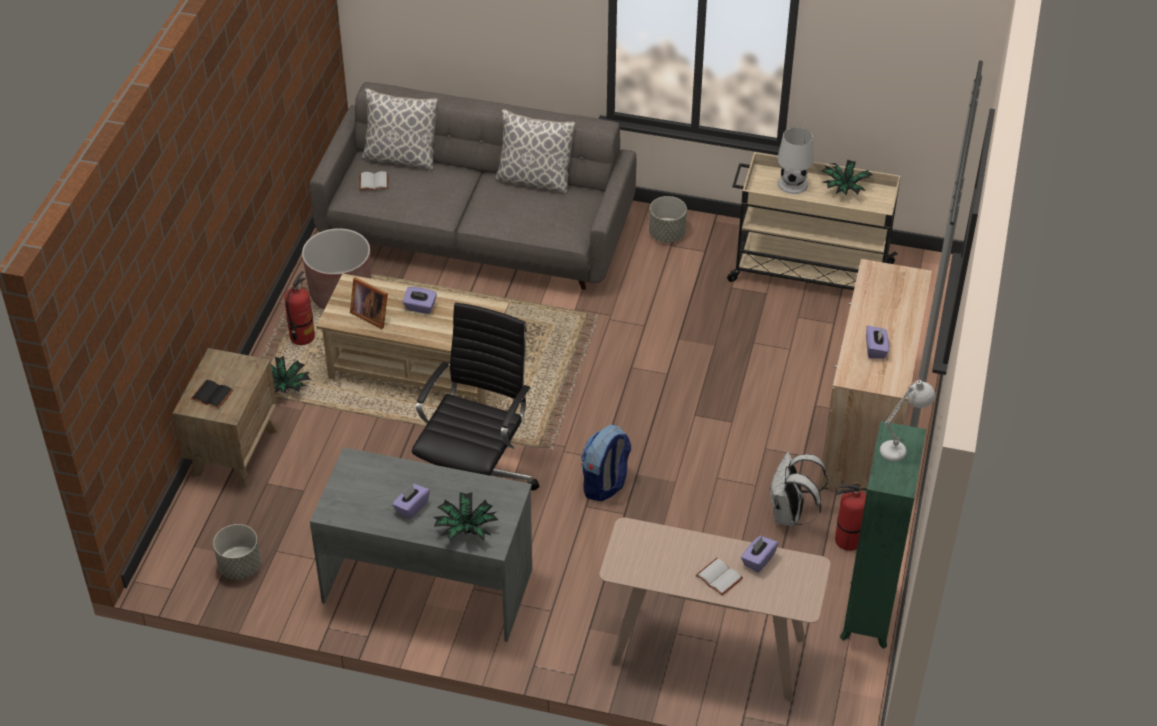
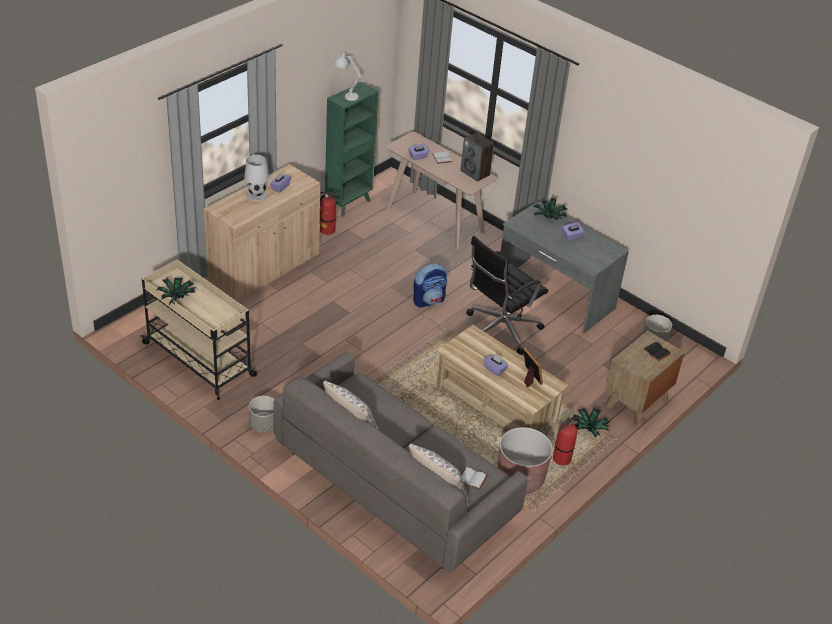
camera: 155 degrees left, 5 degrees down
(641, 569) = (475, 173): none -> speaker
(790, 515) = (345, 250): white backpack -> none
(792, 184) = (205, 314): white table lamp -> white table lamp (257, 195)

